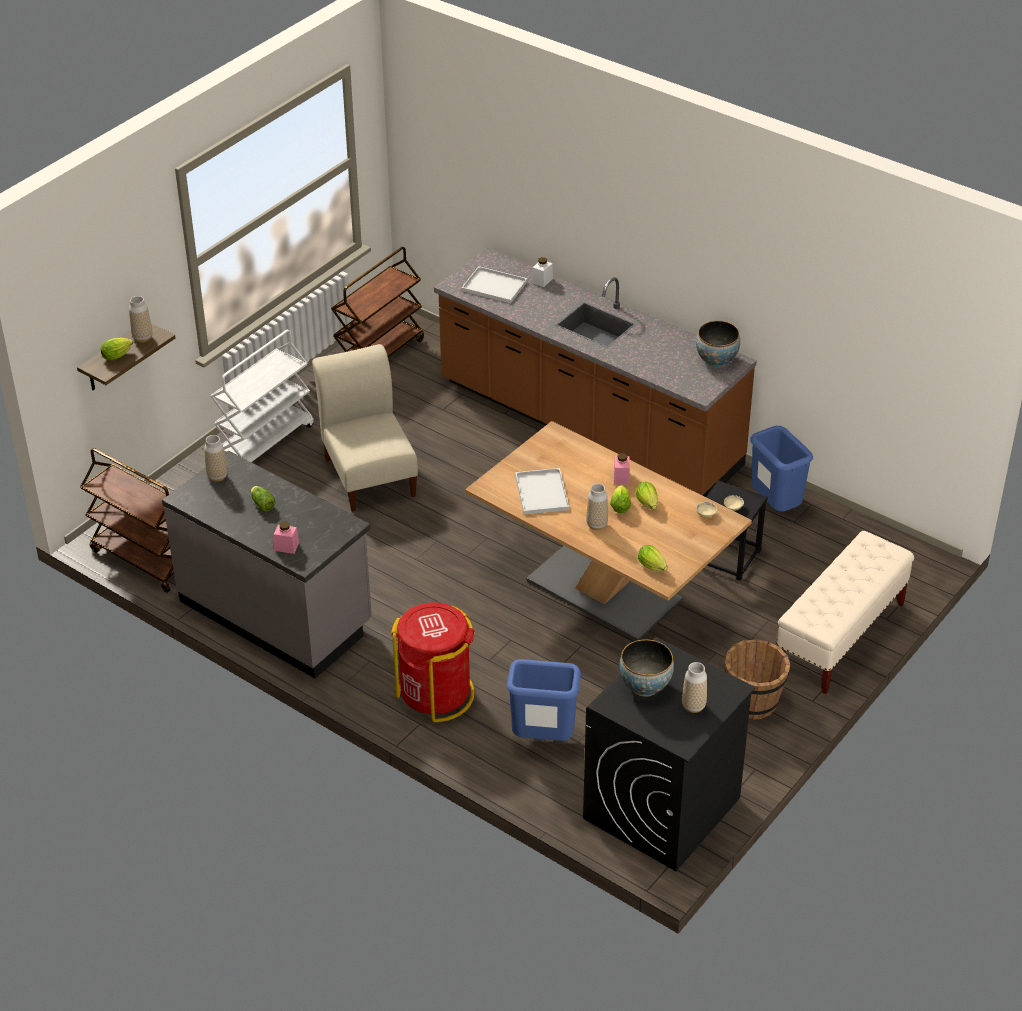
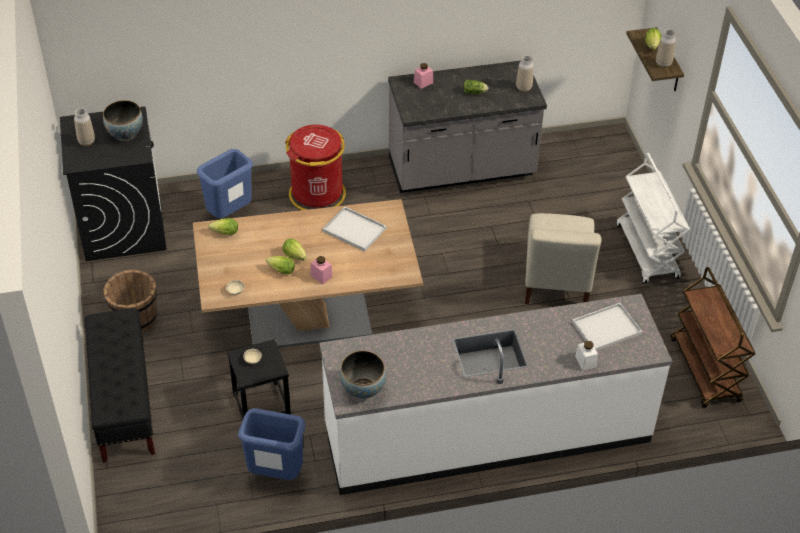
camera: 130 degrees right, 5 degrees up
(143, 559) = (574, 143): brown cart -> none
(369, 474) = (556, 281): beige chair -> beige chair turned 75 degrees clockwise
(588, 426) = (487, 434): brown counter -> white counter
(596, 525) = (292, 234): vase -> none
(840, 637) = (124, 403): beige bench -> black bench

